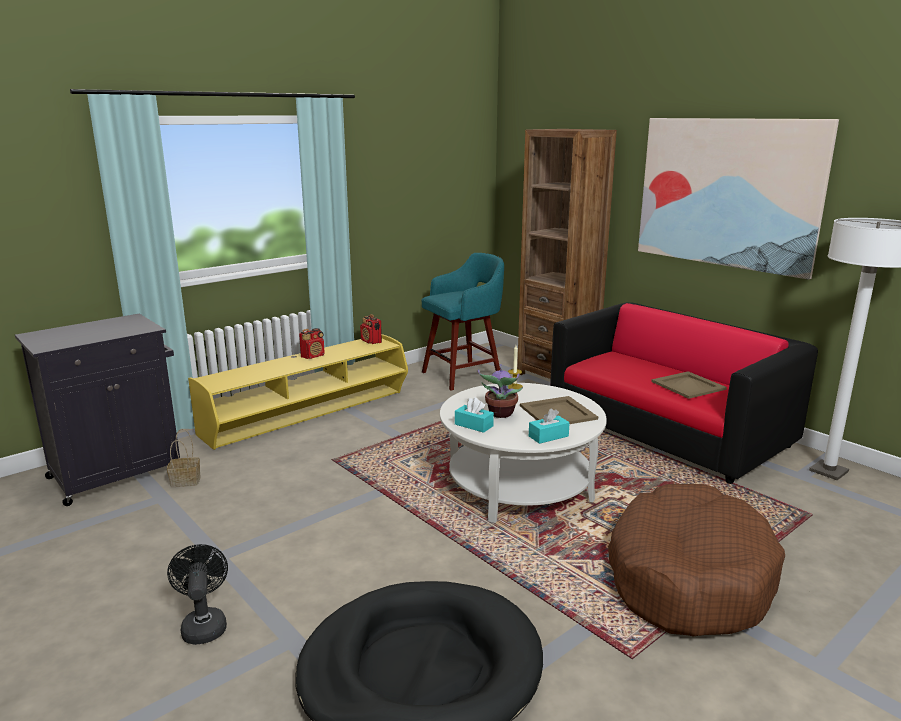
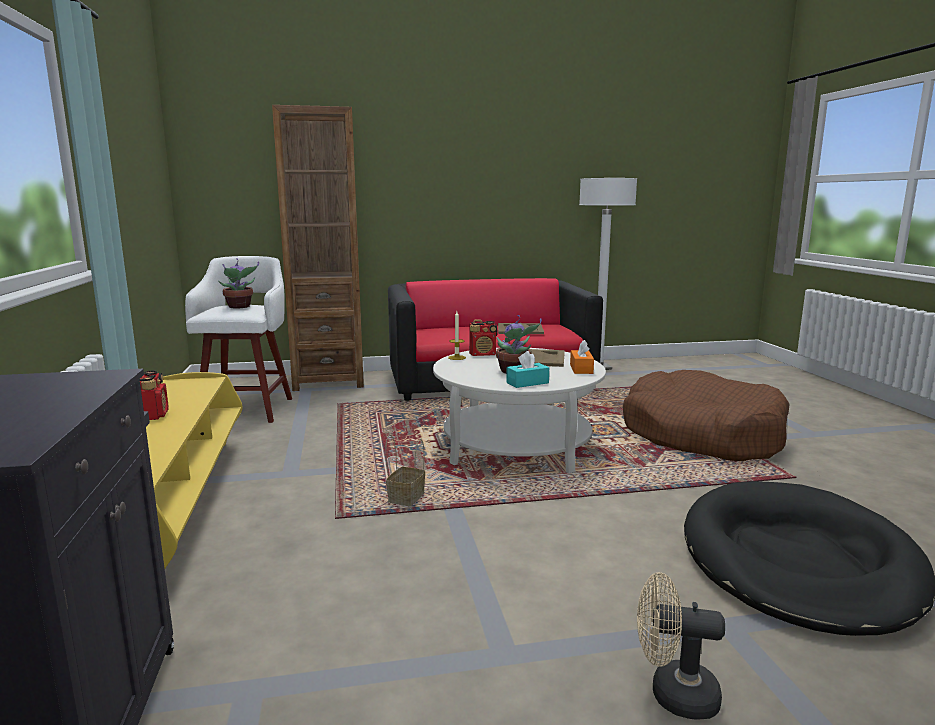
camera: 60 degrees left, 5 degrees down
(187, 481) = (223, 651): basket -> basket (406, 498)
(204, 624) = (673, 694): black fan -> beige fan
(371, 341) = (179, 384): radio -> radio (483, 354)
(460, 295) = (239, 307): none -> potted plant
(463, 375) = (247, 409): turquoise stool -> white stool
(548, 436) = (581, 369): turquoise tissue box -> orange tissue box
(727, 193) = (472, 170): picture -> none

